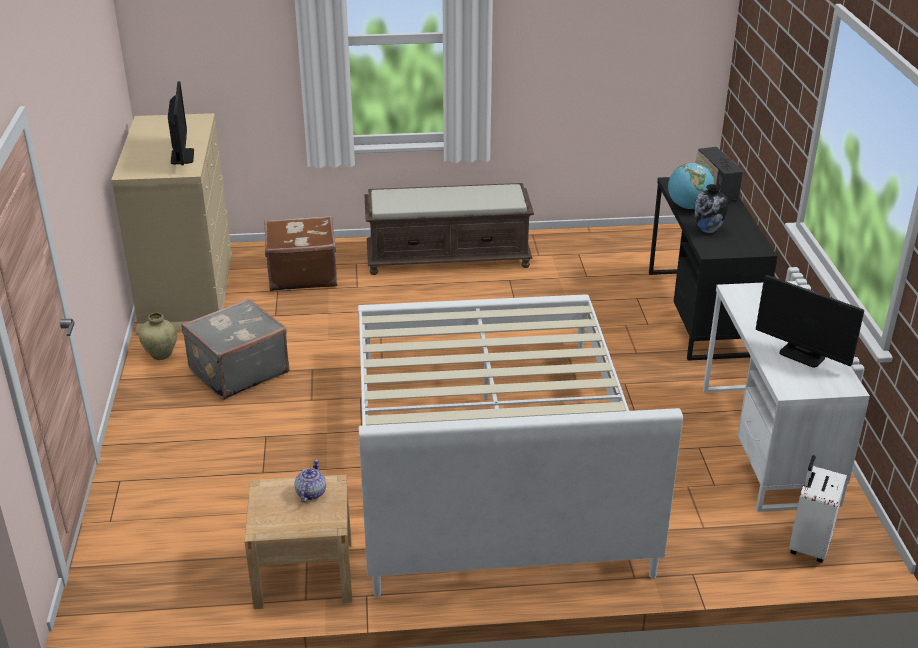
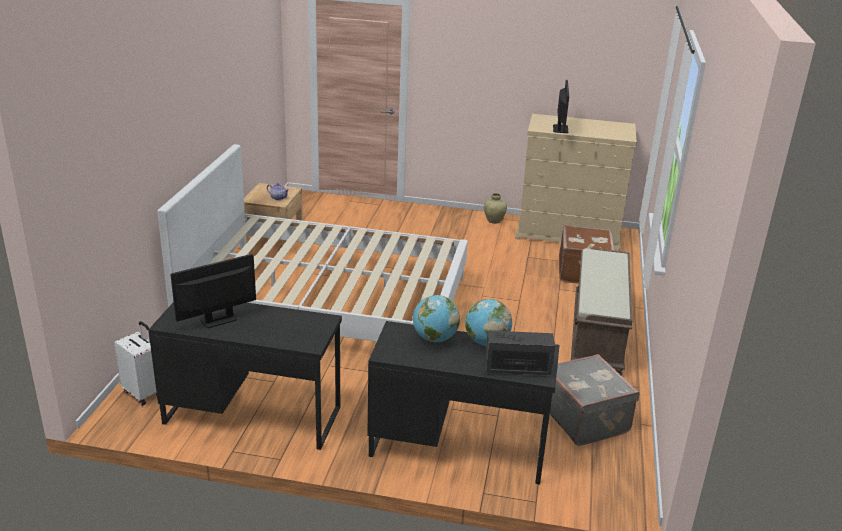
camera: 105 degrees right, 5 degrees down
(182, 156) = (560, 129): monitor -> monitor turned 90 degrees counterclockwise
(237, 371) = (465, 239): grey suitcase -> grey suitcase (585, 418)
(708, 230) = (434, 339): vase -> globe
(767, 444) = (252, 414): white desk -> black desk

